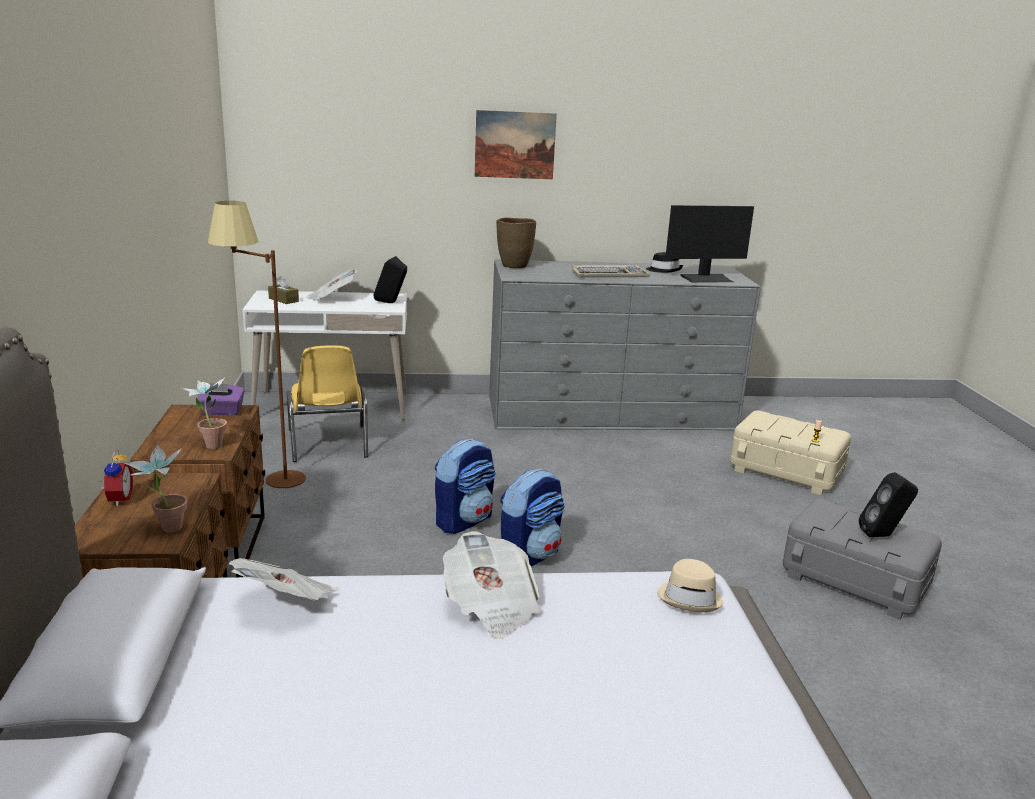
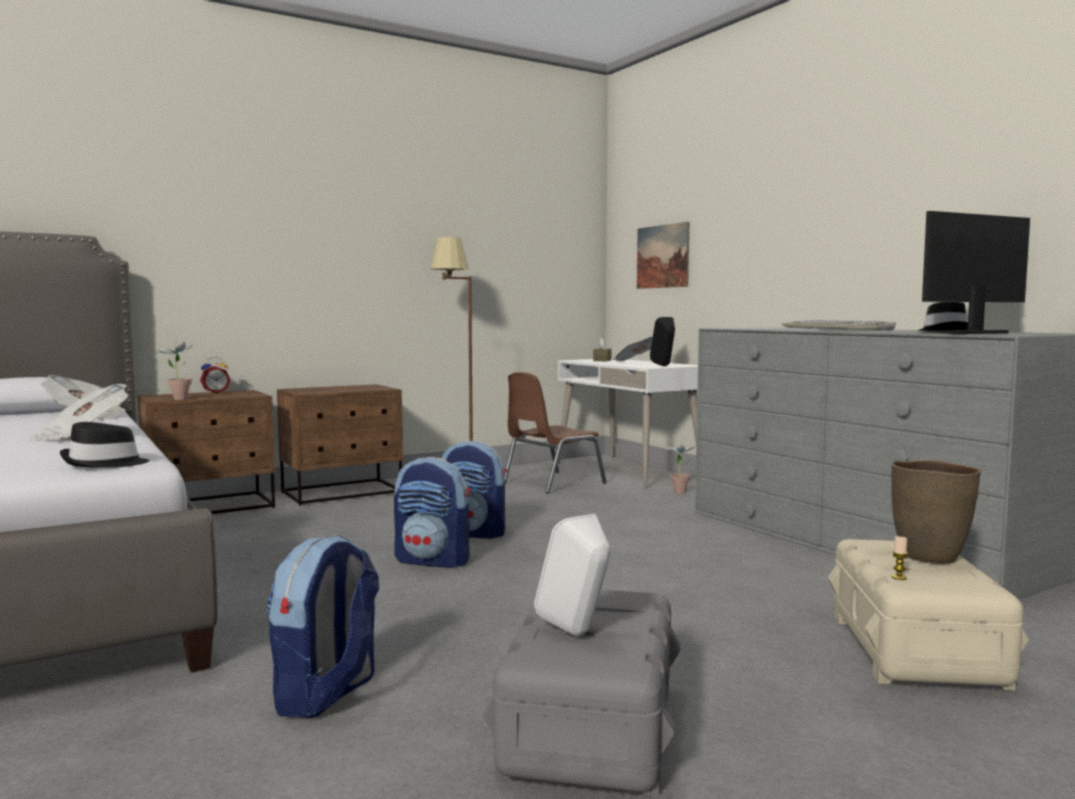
camera: 65 degrees right, 15 degrees down
(210, 444) = (317, 391): potted plant -> potted plant (680, 491)
(222, 411) = (377, 388): purple tissue box -> none
(328, 444) = (551, 483): yellow chair -> brown chair
(514, 266) = (768, 327): brown vase -> brown vase (929, 557)
(515, 145) = (804, 190): picture -> picture (662, 256)
(690, 597) = (104, 463): beige hat -> black hat
(707, 278) = (964, 333): monitor -> monitor turned 105 degrees clockwise
(786, 653) = (326, 695): none -> backpack
(883, 536) = (576, 635): black speaker -> white speaker

